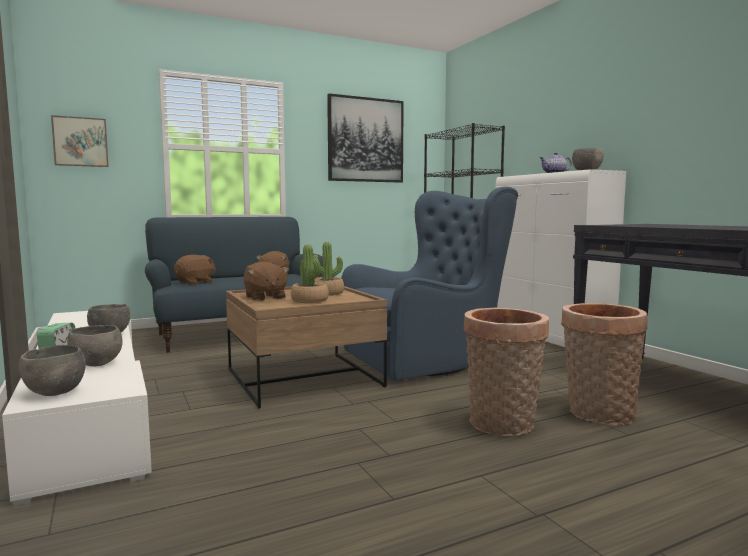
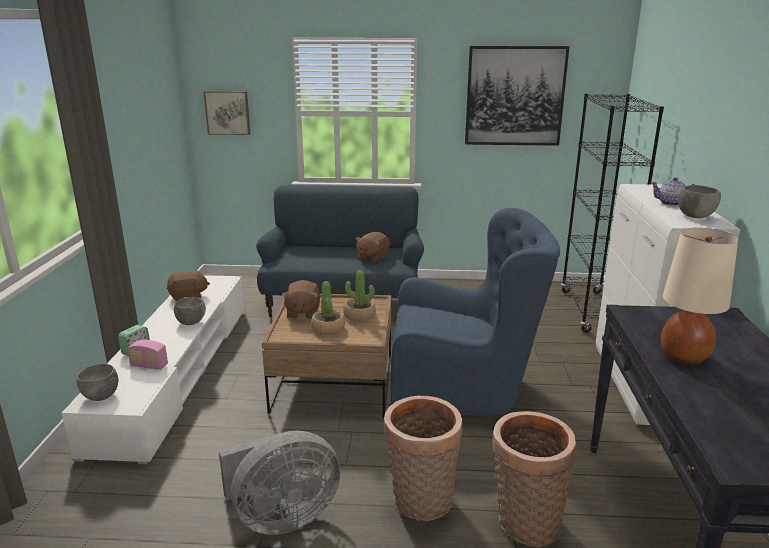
camera: 30 degrees right, 15 degrees up
(97, 364) = (149, 366): grey bowl -> radio
(196, 282) = (298, 258): brown plush toy -> brown plush toy (188, 297)
(385, 471) = (281, 517): none -> grey fan
(678, 226) = (683, 357): none -> beige table lamp

